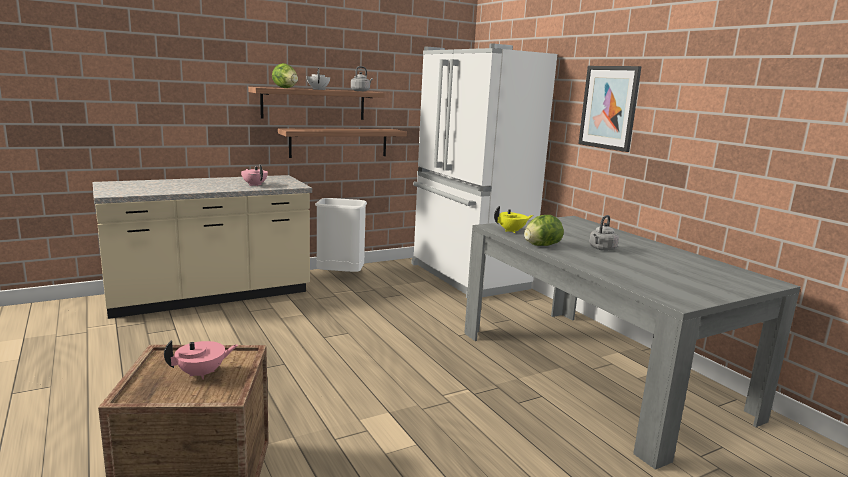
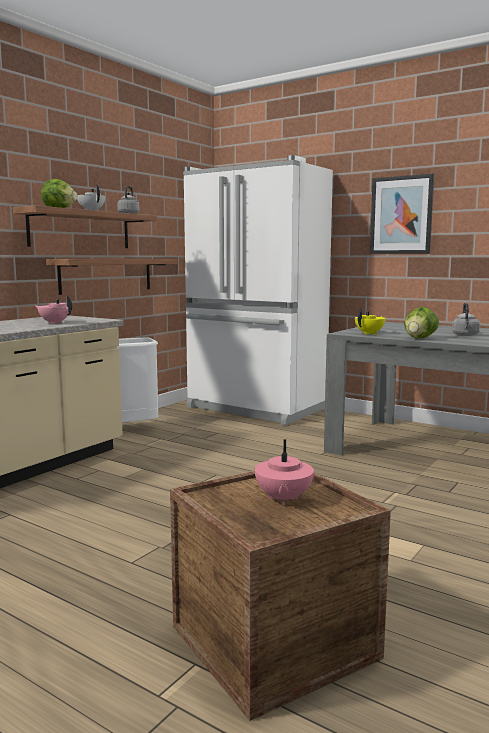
camera: 25 degrees left, 5 degrees down
(202, 374) = (283, 499): pink teapot -> pink teapot turned 150 degrees clockwise

